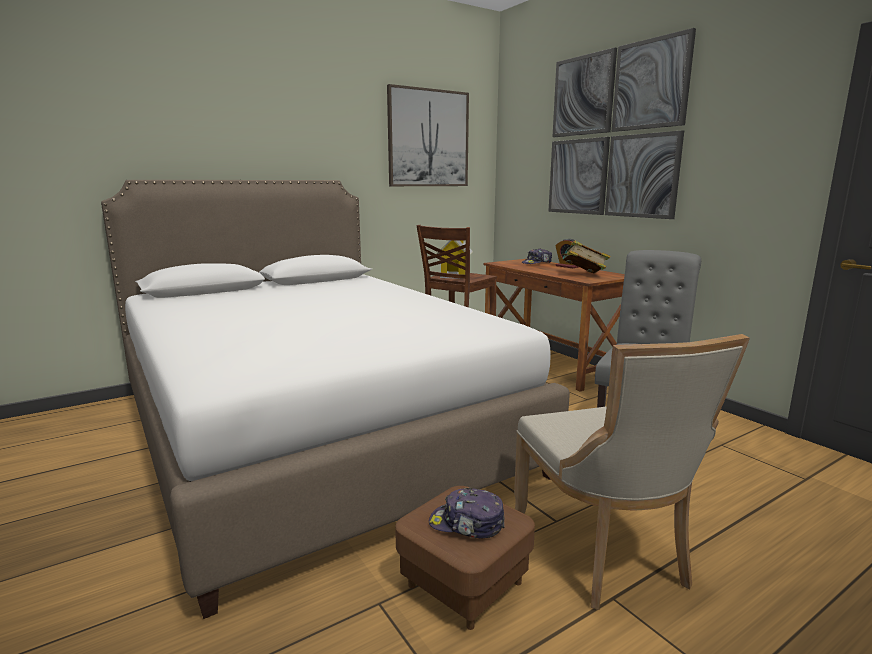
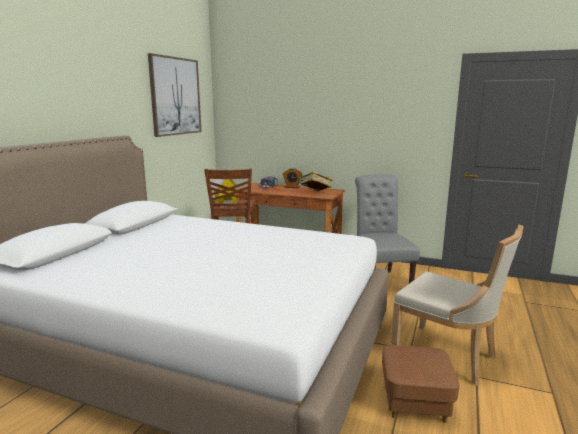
camera: 35 degrees left, 0 degrees up
(467, 524) = (423, 364): cap -> none
(612, 134) = (316, 98): picture -> none

